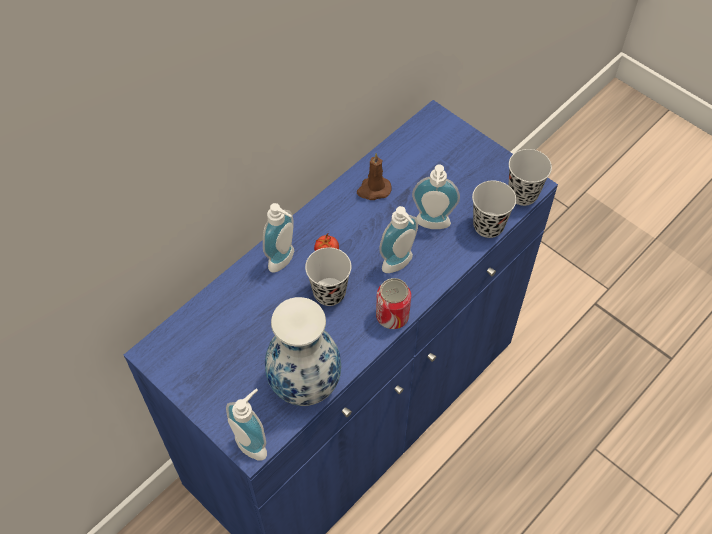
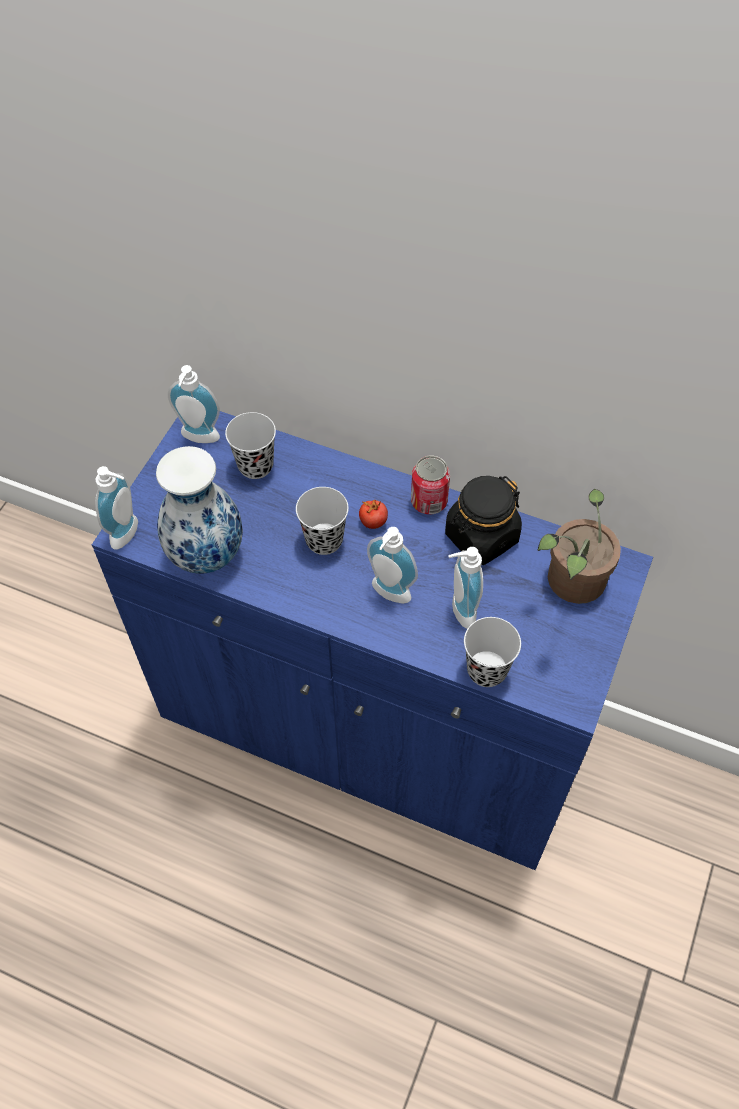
camera: 70 degrees right, 0 degrees up
(285, 261) = (347, 488): soap dispenser -> soap dispenser (199, 439)
(373, 190) = (481, 537): brown candle -> black jar
(392, 316) = (318, 608): can -> can (429, 501)
(437, 152) = (571, 585): none -> potted plant
(523, 194) = (555, 696): black cup -> black cup (255, 465)

